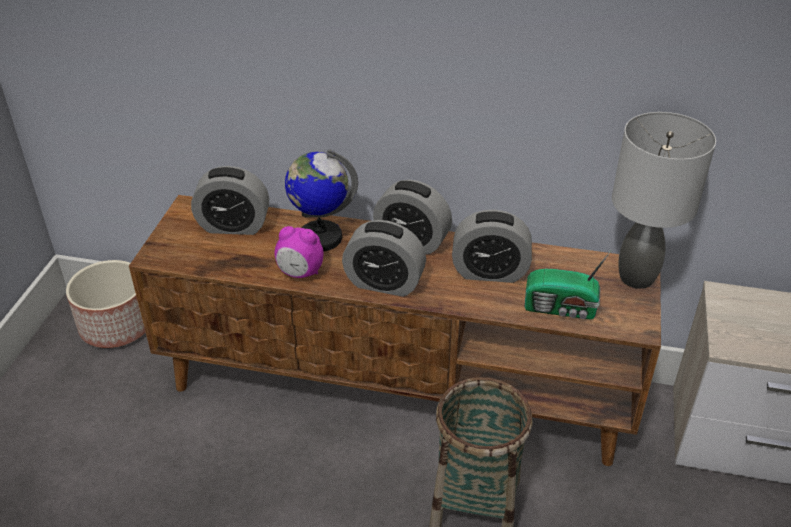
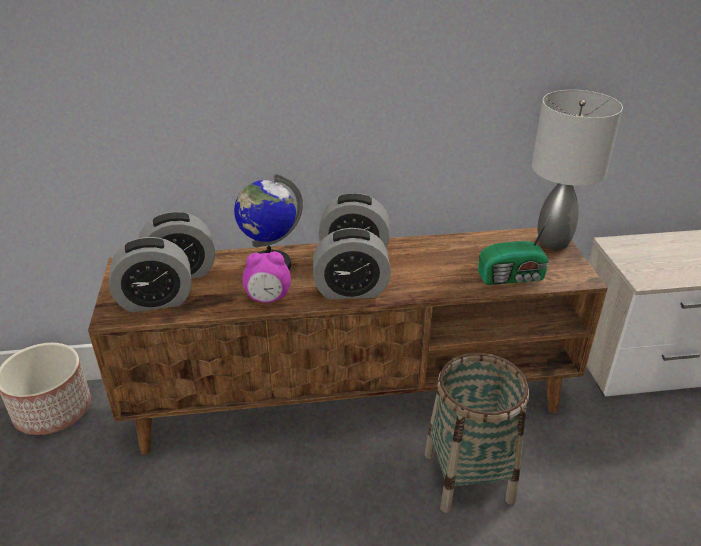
camera: 20 degrees left, 5 degrees down
(490, 272) = (436, 262): alarm clock -> alarm clock (156, 301)

